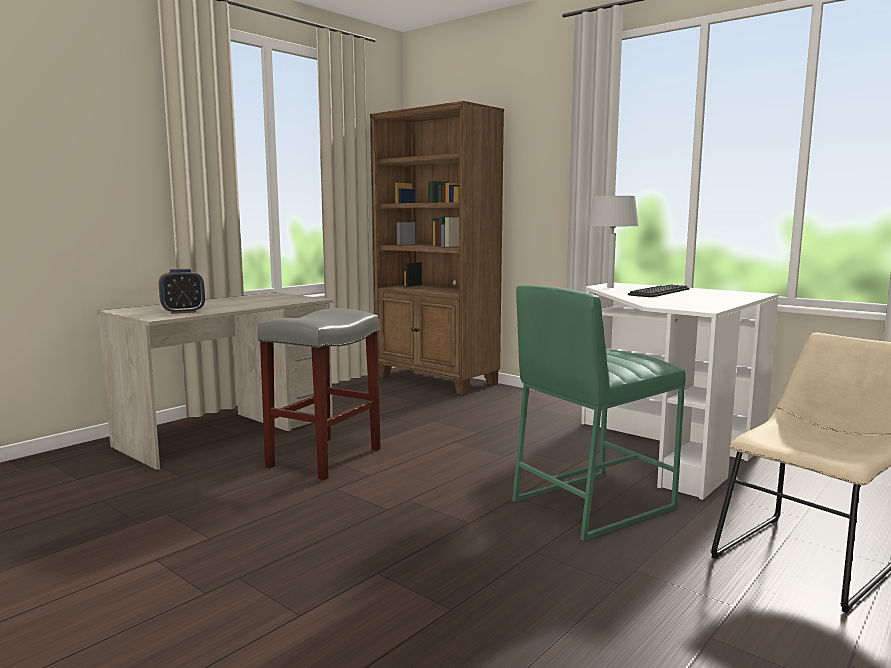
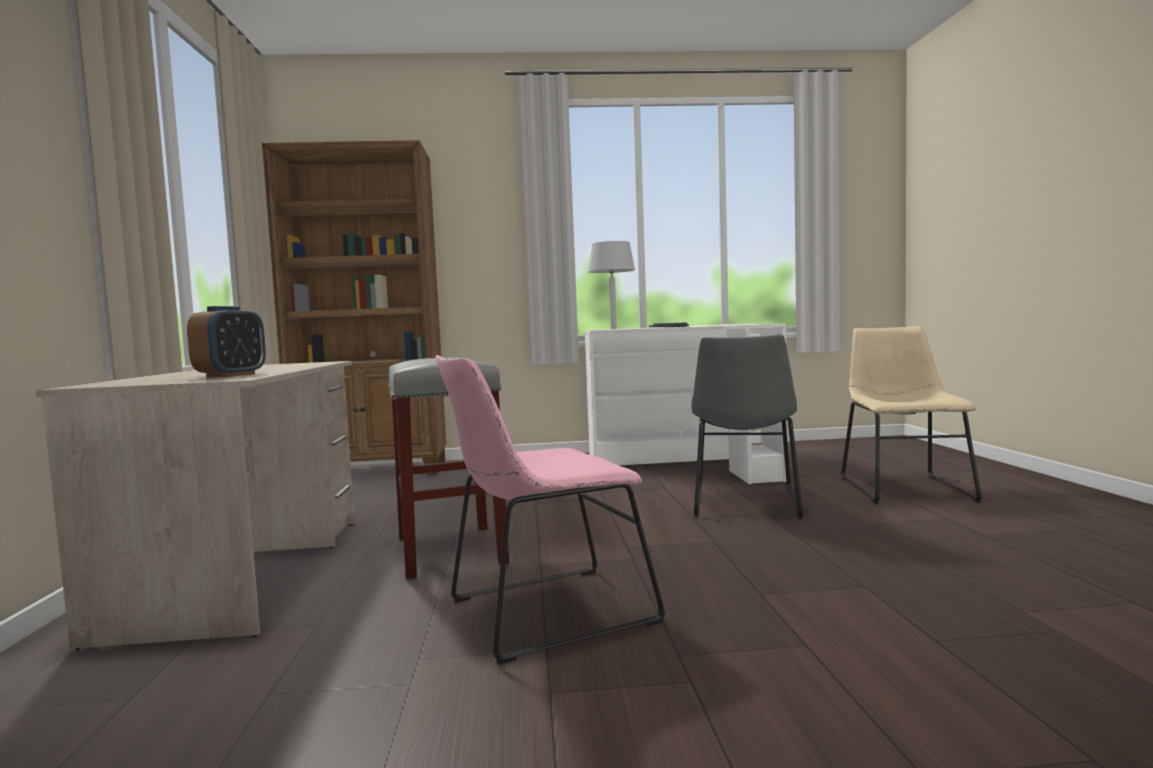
camera: 45 degrees left, 5 degrees down
(258, 518) = (543, 613): none -> pink chair
(591, 504) = (745, 504): green stool -> grey chair

